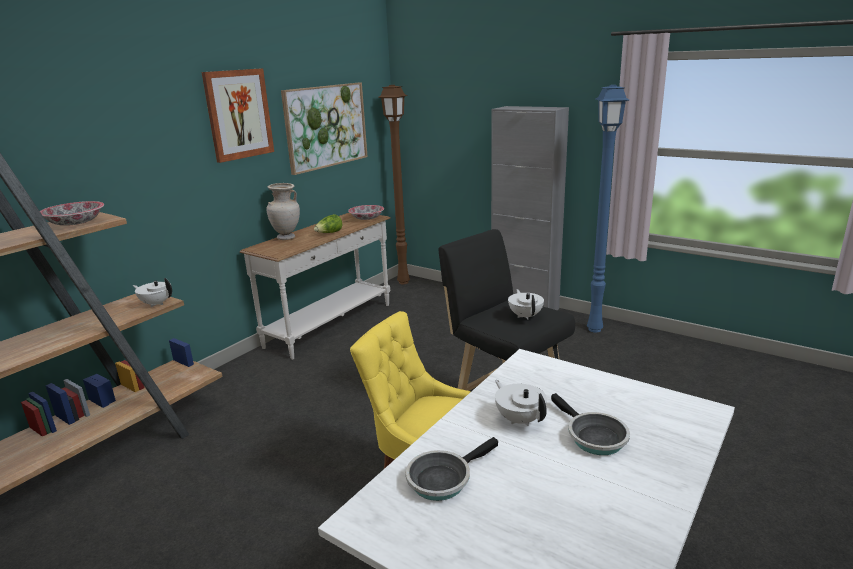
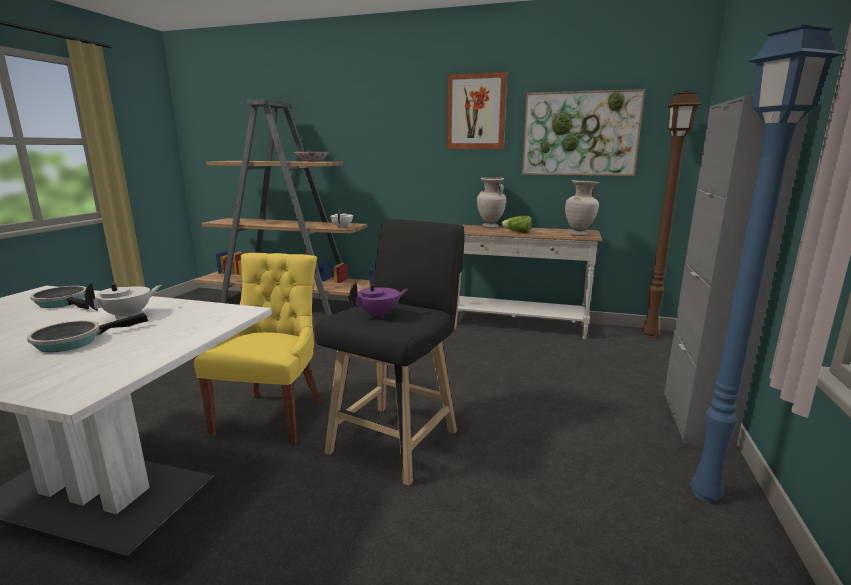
camera: 70 degrees right, 5 degrees down
(367, 218) = (579, 235): bowl -> beige vase
(525, 316) = (380, 314): white teapot -> purple teapot

